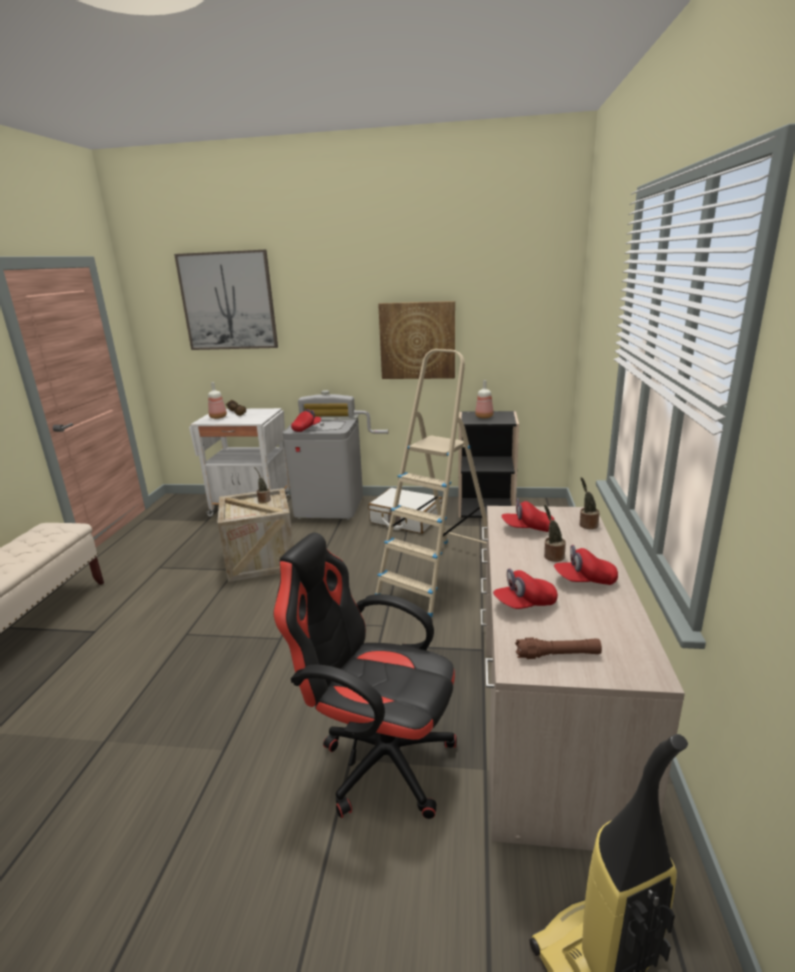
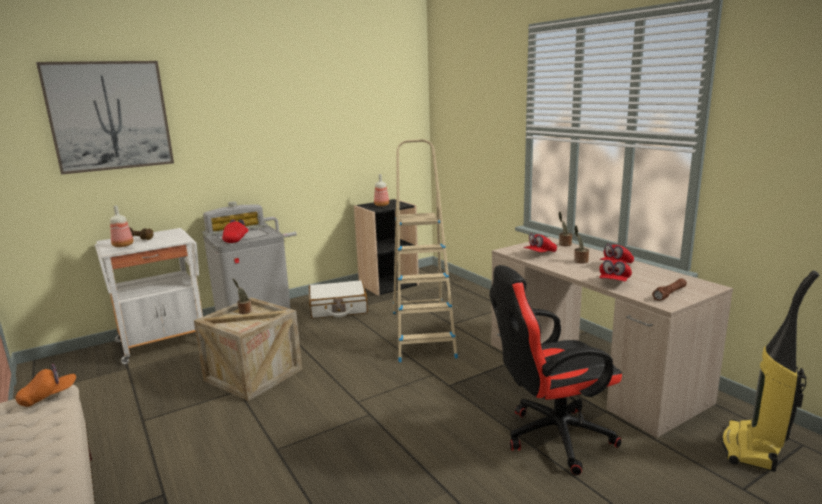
camera: 40 degrees left, 5 degrees down
(63, 528) = (49, 396): none -> orange cap
(417, 340) = (312, 146): picture -> none

